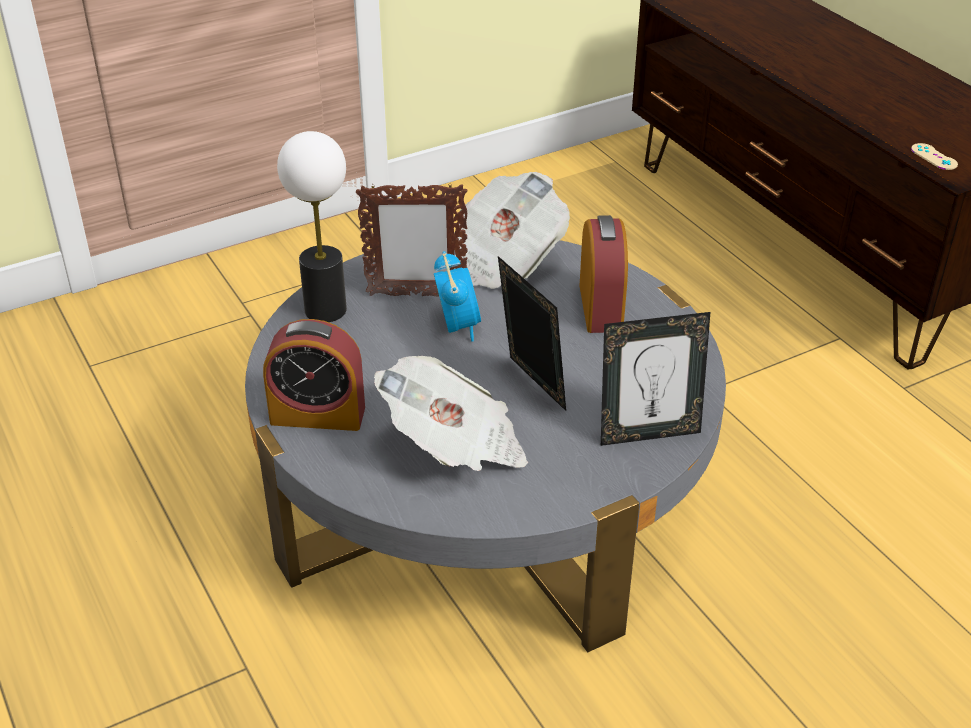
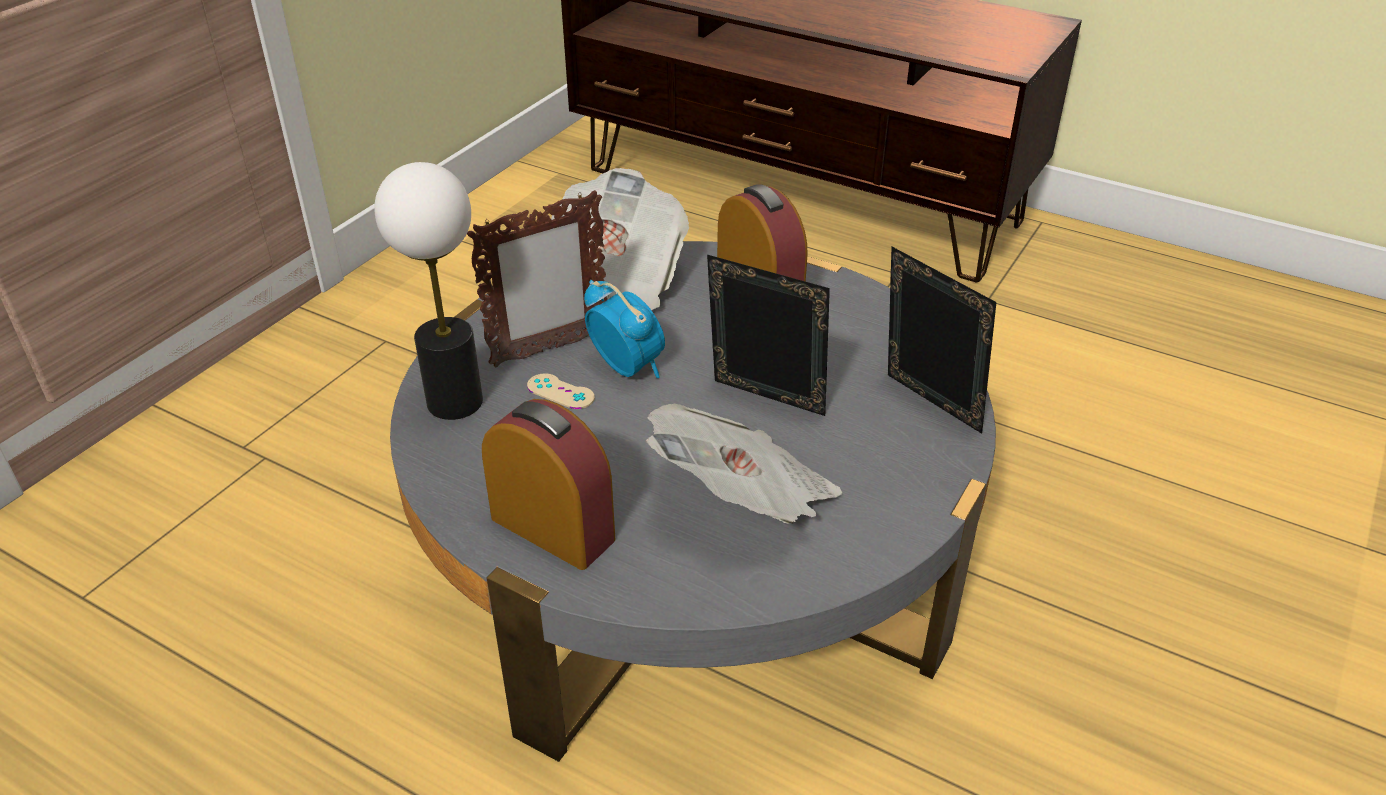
camera: 30 degrees left, 0 degrees up
(317, 415) = (552, 528): alarm clock -> alarm clock turned 120 degrees counterclockwise
(648, 433) = (926, 407): picture frame -> picture frame turned 90 degrees counterclockwise
(934, 157) = (973, 56): beige game controller -> beige game controller (560, 392)

